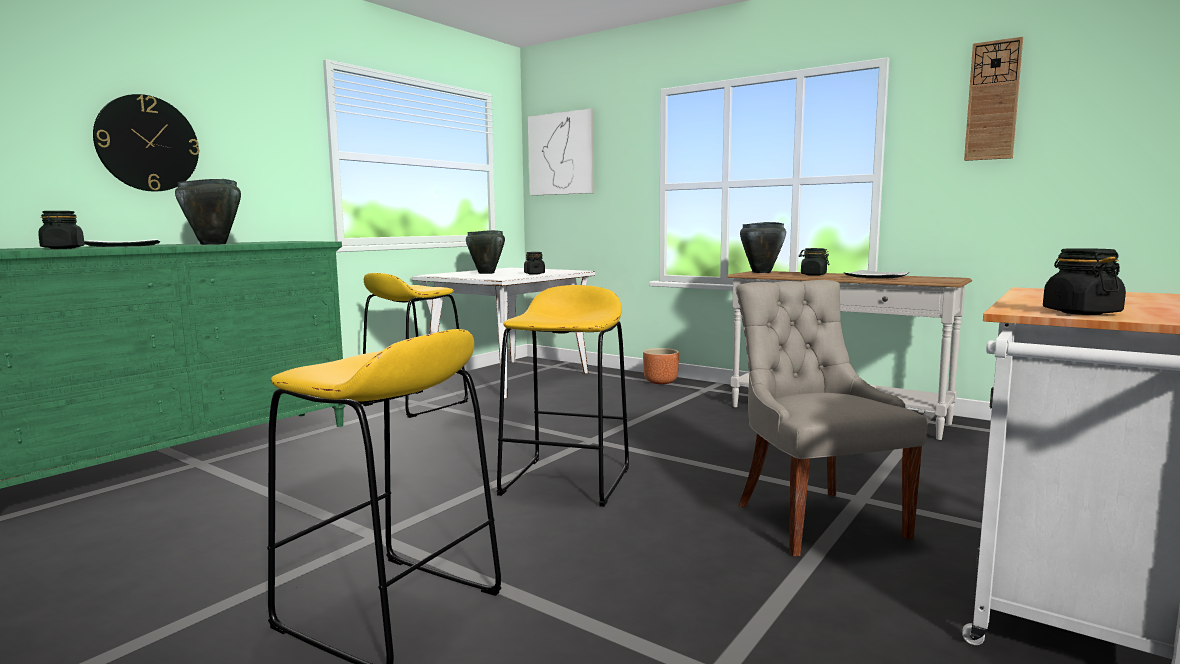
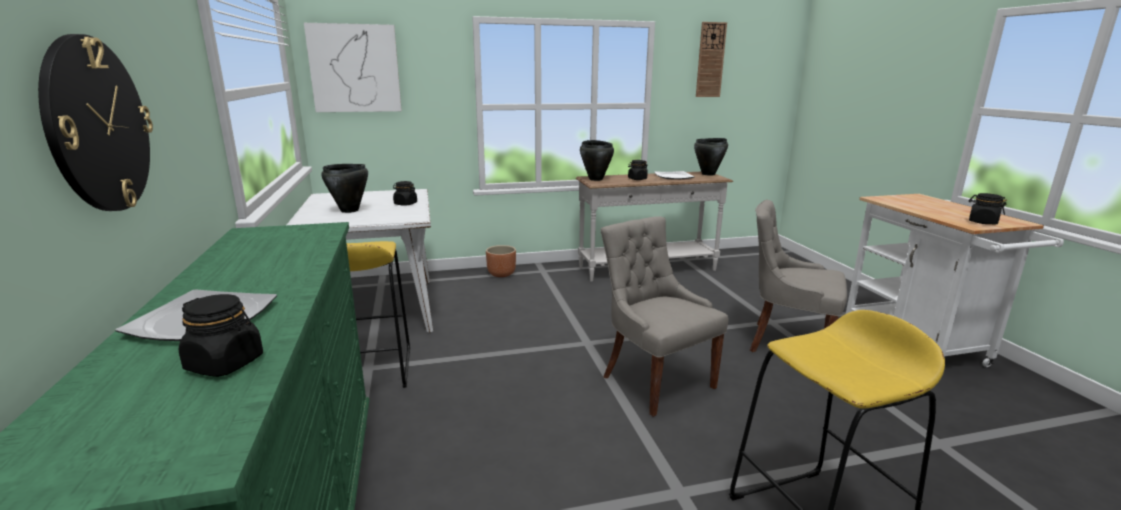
camera: 50 degrees left, 10 degrees up
(213, 244) = (285, 272): black cooking pot -> black cooking pot (708, 174)
(567, 481) = (655, 381): yellow stool -> grey chair

